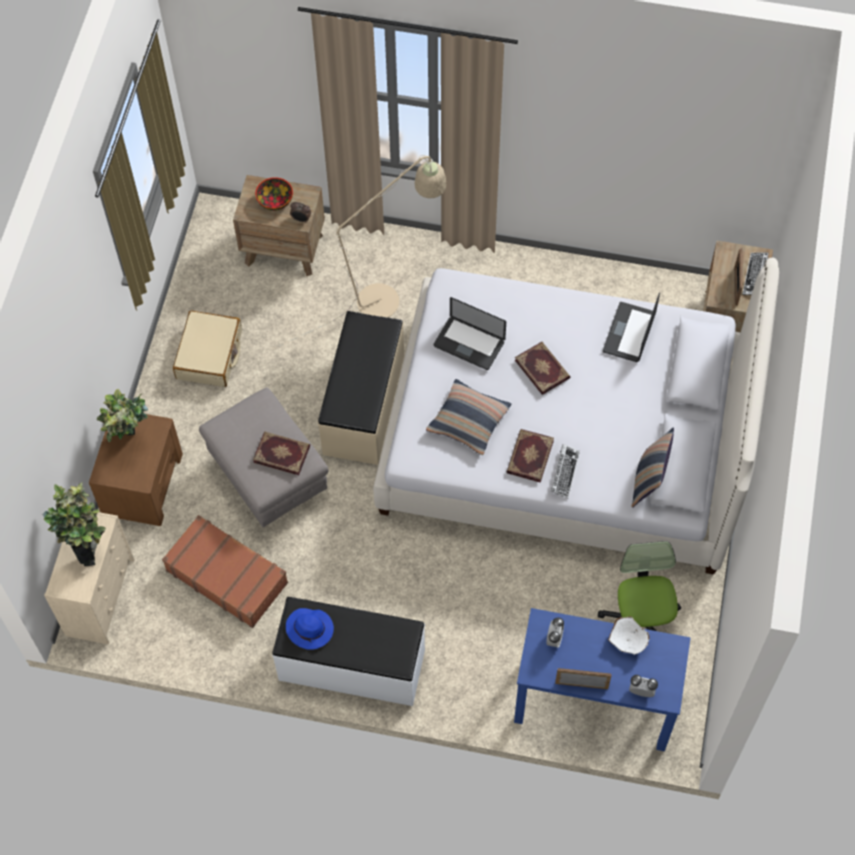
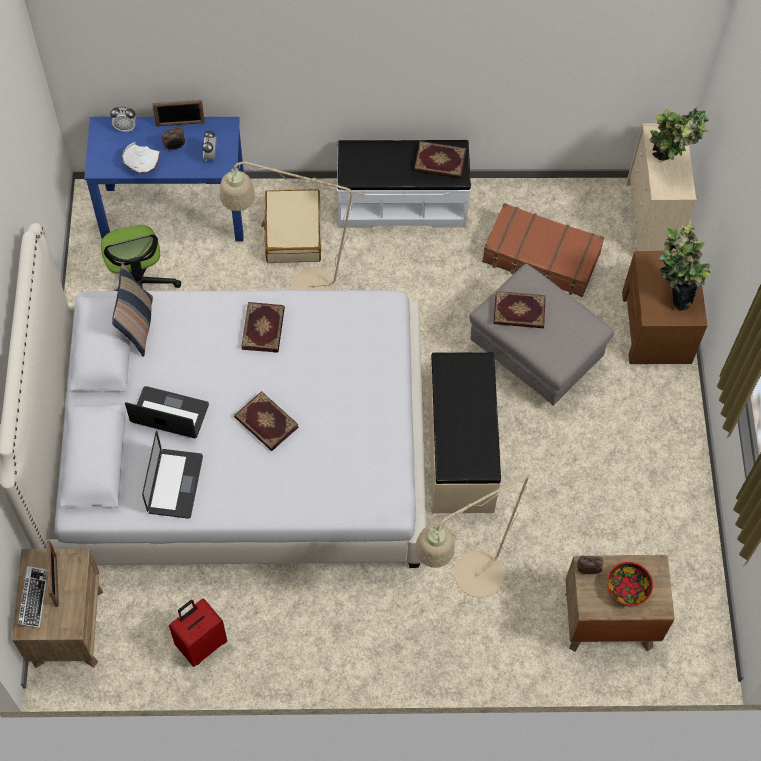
camera: 165 degrees right, 0 degrees up
(210, 355) = (643, 473): beige suitcase -> beige suitcase (292, 233)
(310, 629) = (439, 162): blue hat -> book
(468, 421) = (334, 353): pillow -> none
(469, 344) = (352, 435): laptop -> laptop (170, 413)
(477, 588) = (300, 288): none -> beige floor lamp
(564, 472) = (225, 319): keyboard -> none
(591, 656) = (175, 148): none -> alarm clock
(618, 290) = (201, 643): none -> red suitcase

